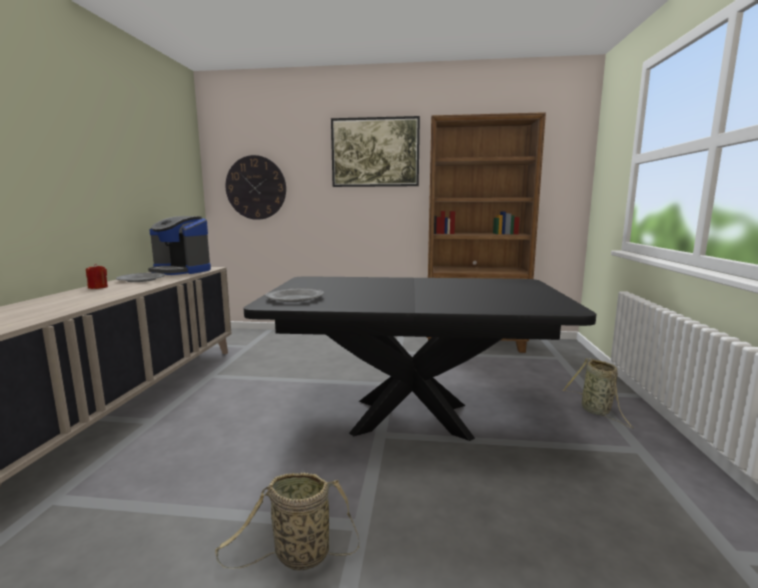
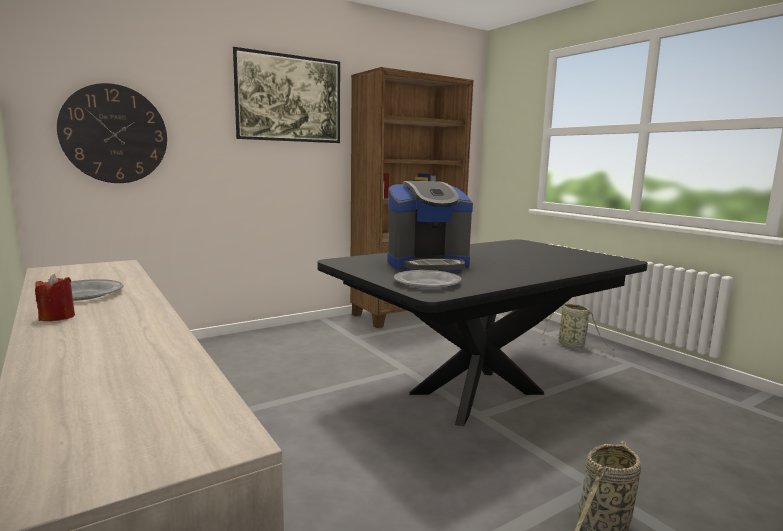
camera: 40 degrees left, 0 degrees up
(181, 271) = (87, 273): coffee machine -> coffee machine (428, 265)

